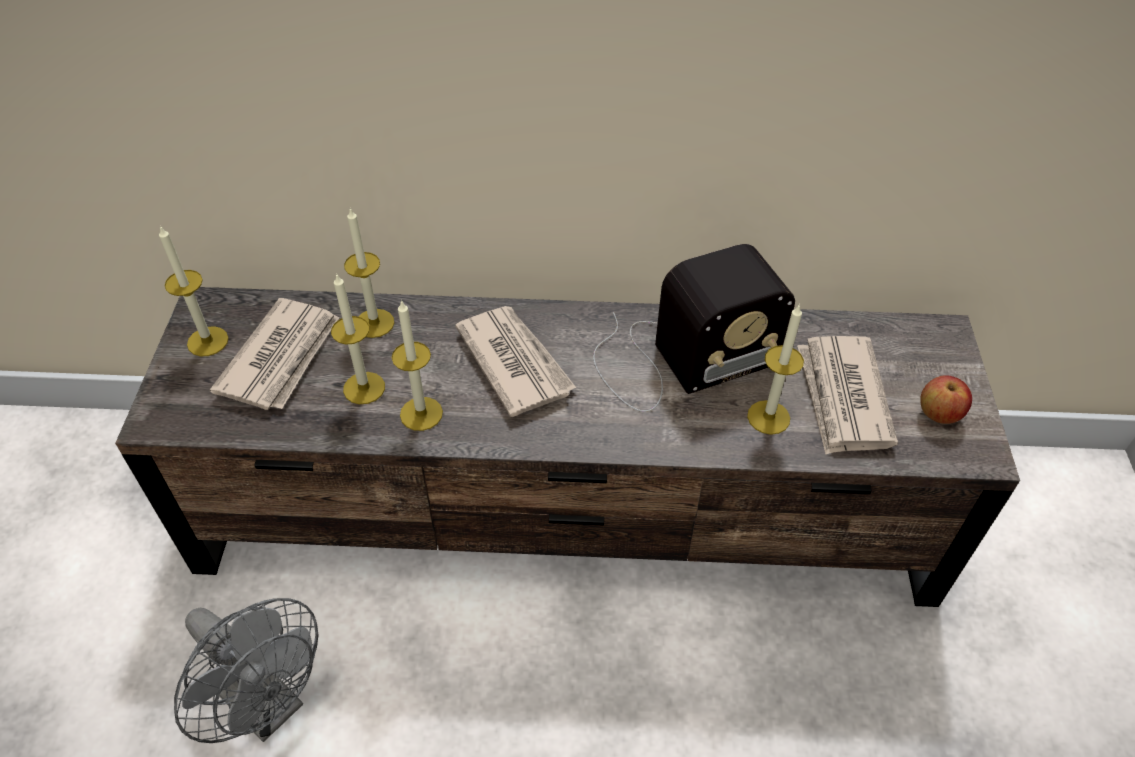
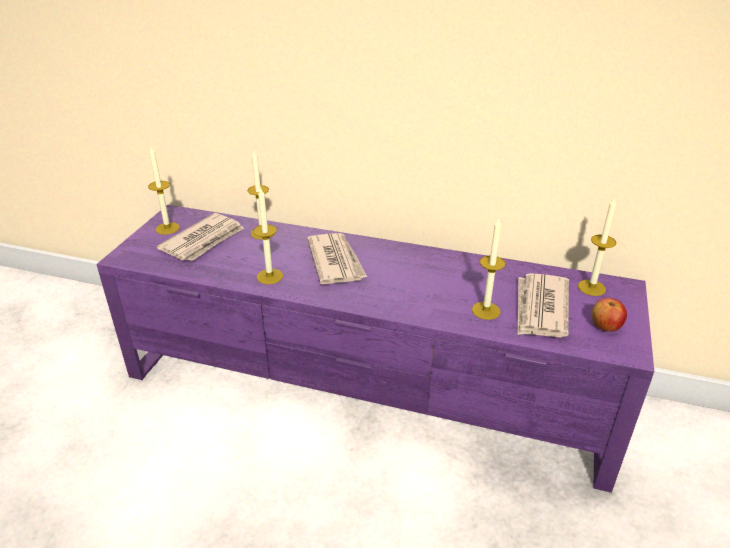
camera: 15 degrees right, 15 degrees down
(268, 706) = (142, 454): grey fan -> none
(364, 388) = (242, 260): candle -> candle (591, 288)
(569, 511) = (367, 387): brown tv stand -> purple tv stand
(677, 359) = (437, 274): radio -> none

